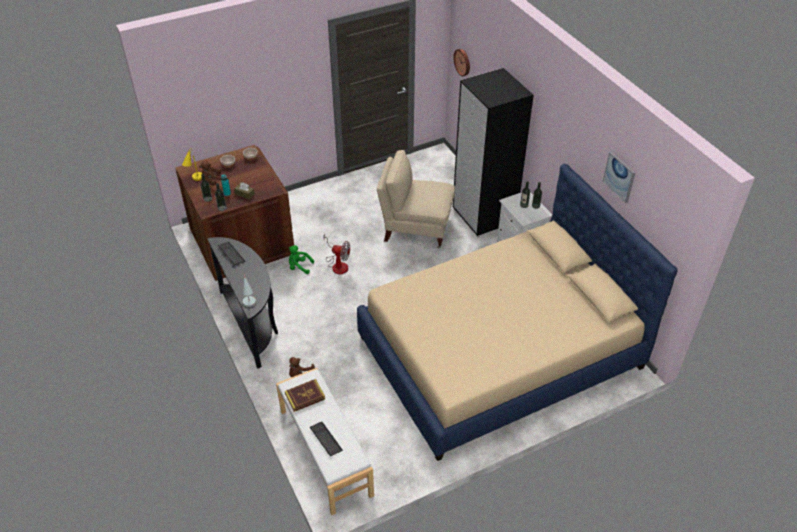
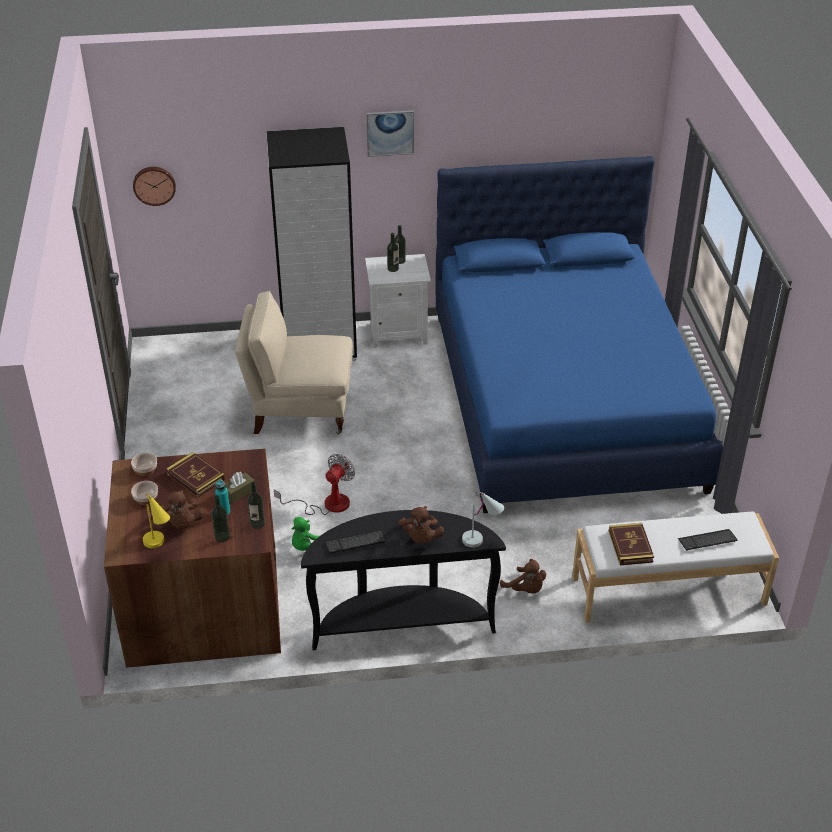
camera: 70 degrees left, 5 degrees down
(243, 280) = (421, 538): none -> brown plush toy
(251, 176) = (196, 477): none -> book
(416, 228) = (300, 410): beige armchair -> beige armchair turned 60 degrees clockwise
(500, 352) = (563, 399): beige bed -> blue bed
(619, 176) = (527, 124): picture -> picture (390, 132)

